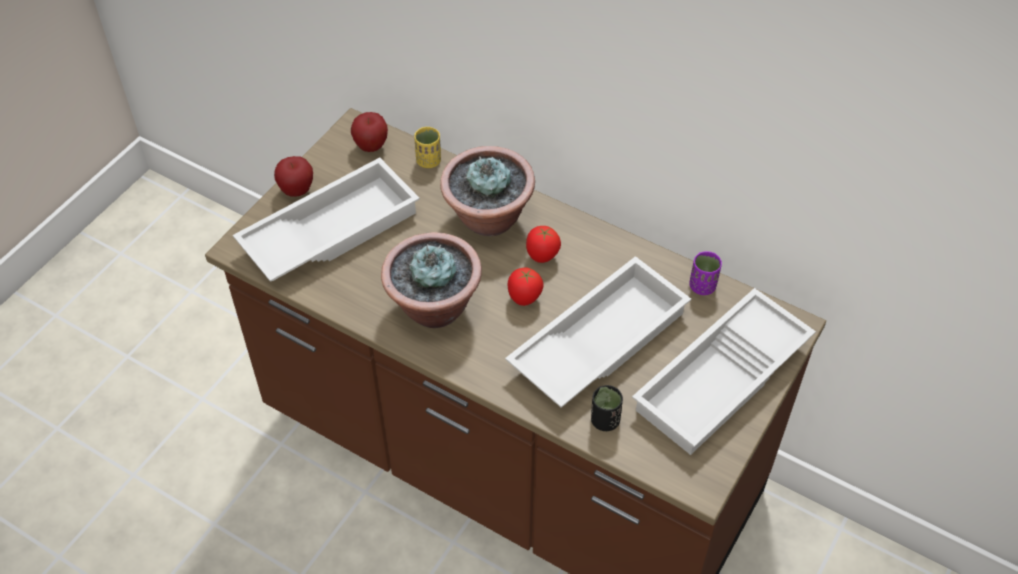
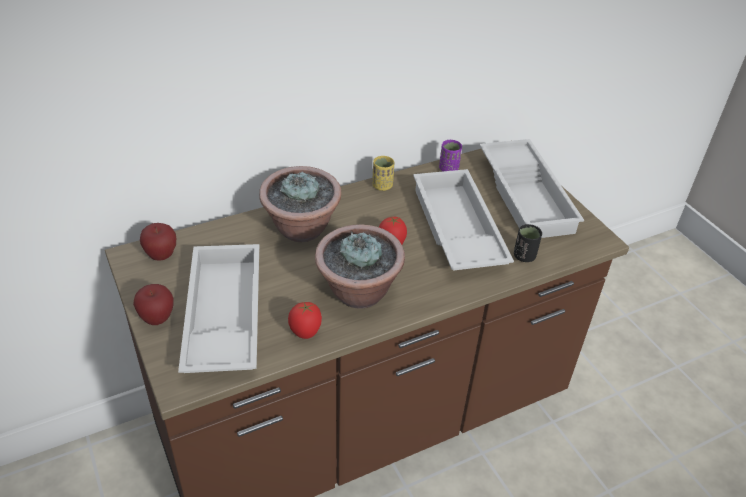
camera: 60 degrees left, 10 degrees down
(428, 161) = (213, 233): yellow cup -> yellow cup (382, 186)
(542, 257) = (362, 221): tomato -> tomato (305, 333)

